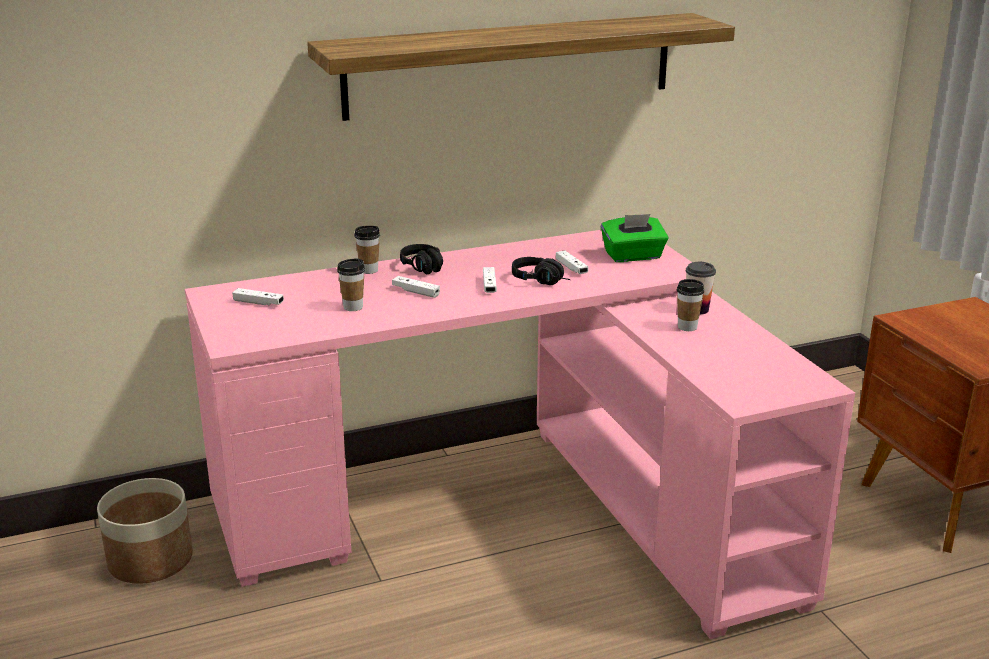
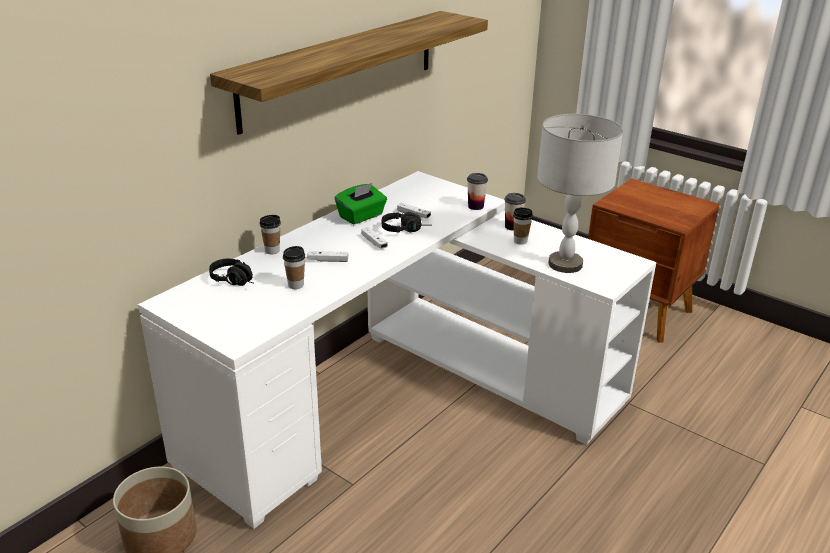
camera: 30 degrees left, 5 degrees up
(258, 303) = (217, 301): white game controller -> none
(426, 269) = (314, 240): black headphones -> black headphones (236, 281)
(518, 509) = (401, 397): pink desk -> white desk
(633, 256) = (443, 196): green tissue box -> green tissue box (361, 216)
(662, 274) = (475, 206): none -> cup
(715, 365) = (564, 264): none -> grey table lamp

